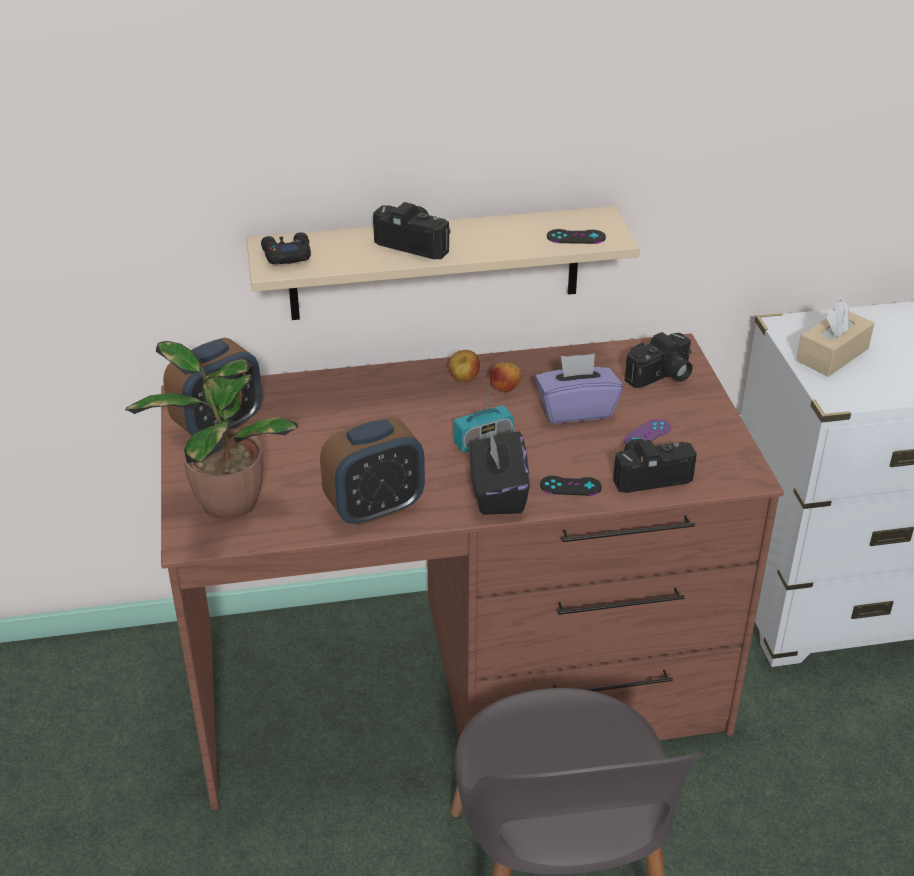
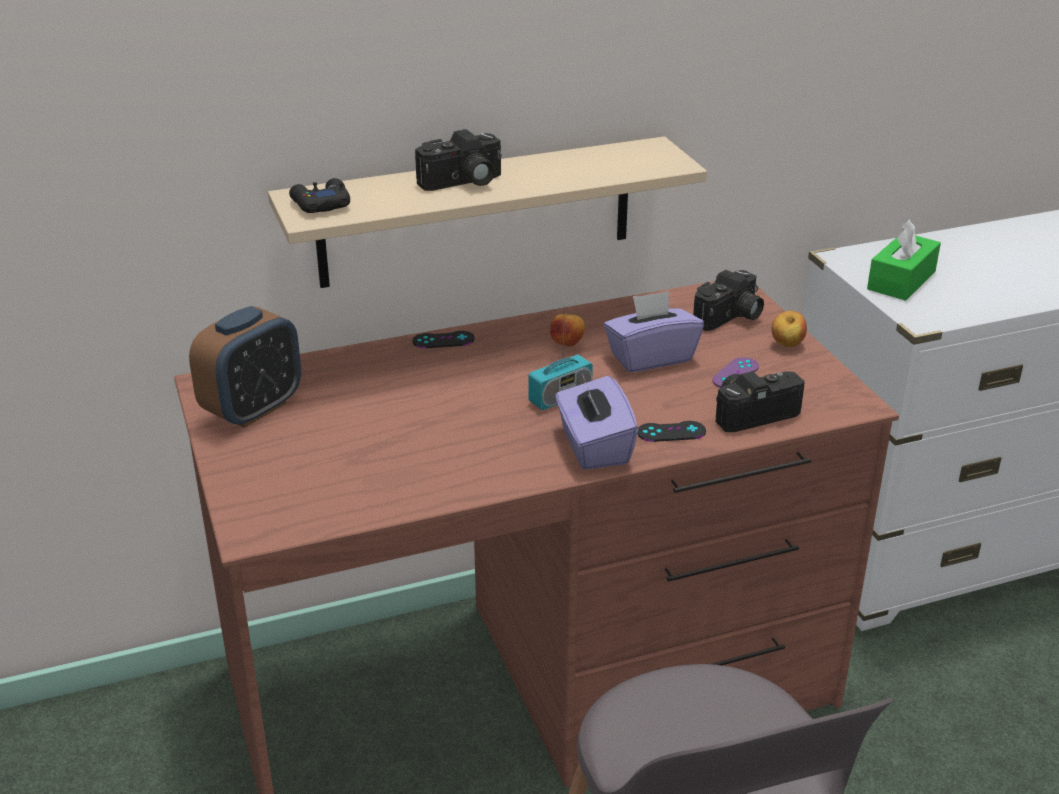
camera: 10 degrees left, 5 degrees down
(225, 501) = (282, 486): potted plant -> none
(375, 508) = (460, 476): alarm clock -> none
(416, 243) = (463, 183): camera -> camera turned 135 degrees clockwise
(464, 379) = (519, 339): apple -> apple (787, 345)
(497, 493) = (593, 447): black tissue box -> purple tissue box
(576, 237) = (635, 166): black game controller -> black game controller (443, 340)
(832, 355) = (901, 280): beige tissue box -> green tissue box

